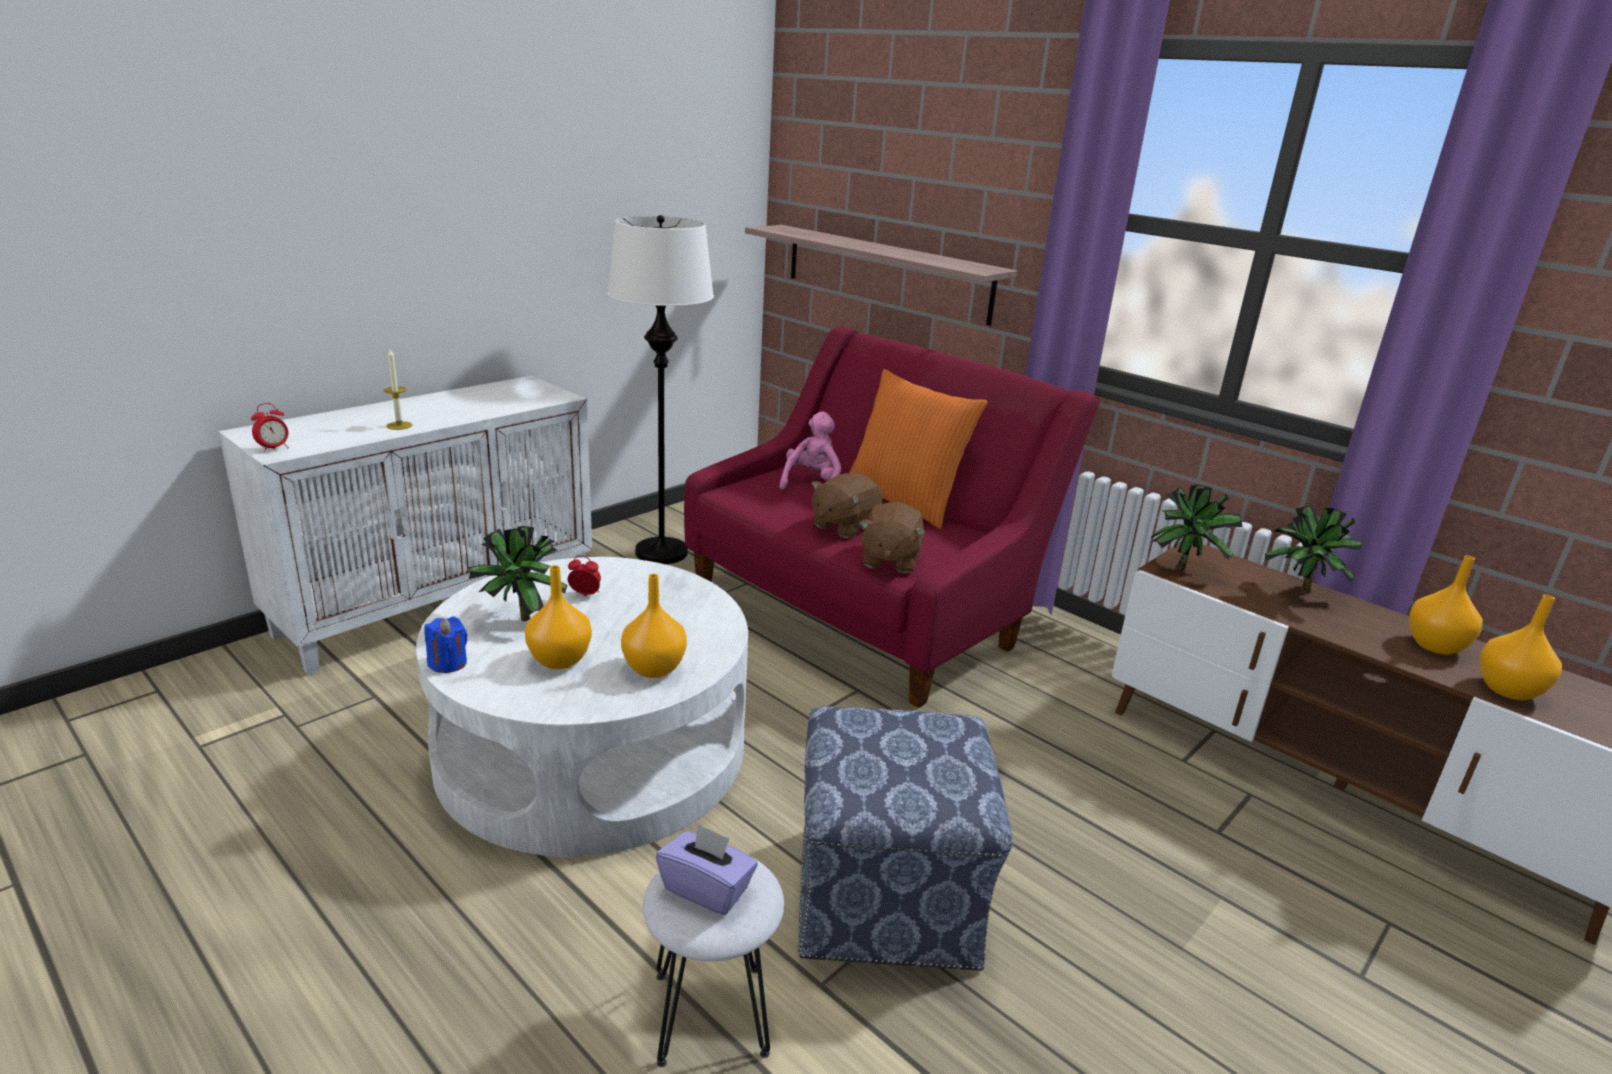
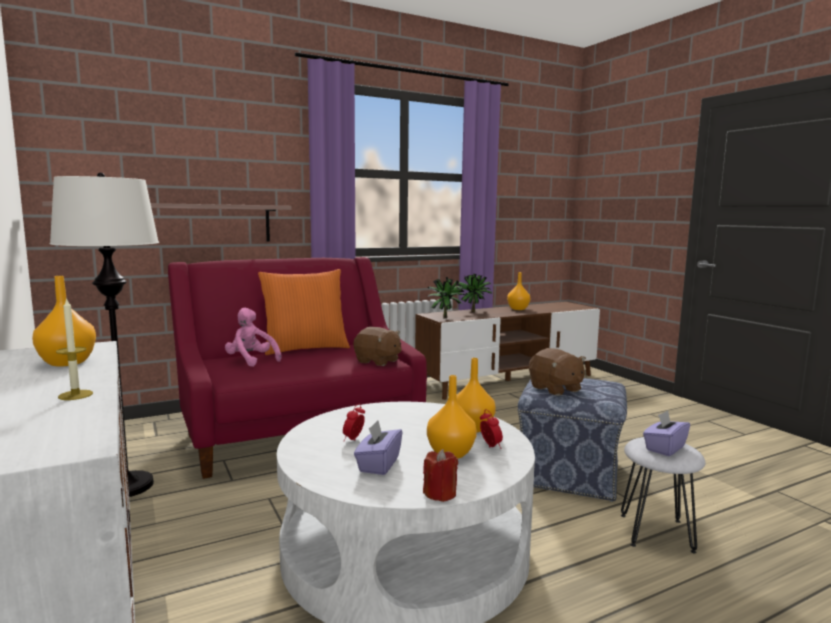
camera: 70 degrees left, 15 degrees down
(274, 449) = (57, 450): alarm clock -> alarm clock (490, 446)
(448, 663) = (440, 493): blue candle -> red candle
(518, 619) = (378, 464): potted plant -> purple tissue box
(843, 526) = (324, 362): brown plush toy -> brown plush toy (555, 389)
(1507, 689) = (547, 309): orange vase -> orange vase (66, 362)

